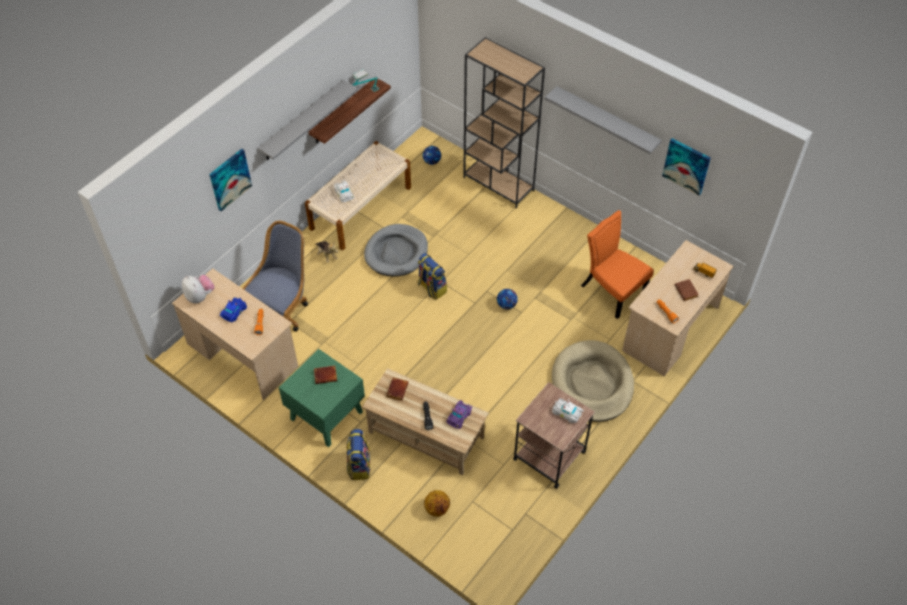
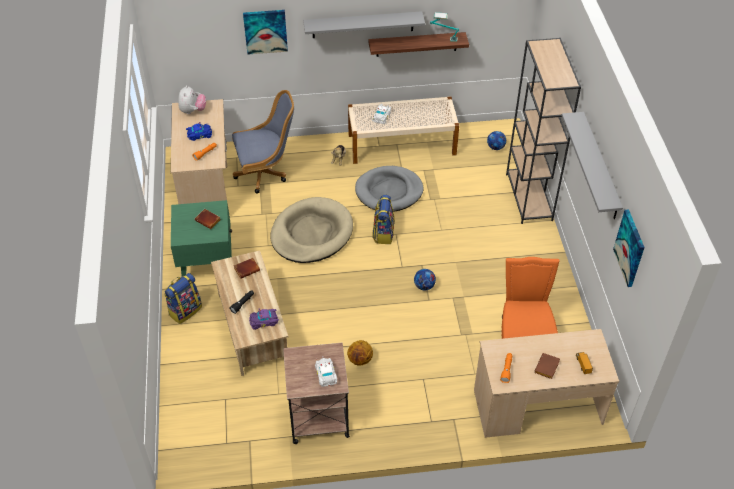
camera: 45 degrees right, 5 degrees down
(437, 509) = (196, 383): basketball -> basketball (360, 360)
(592, 383) = (418, 394): beige dog bed -> beige dog bed (311, 233)

